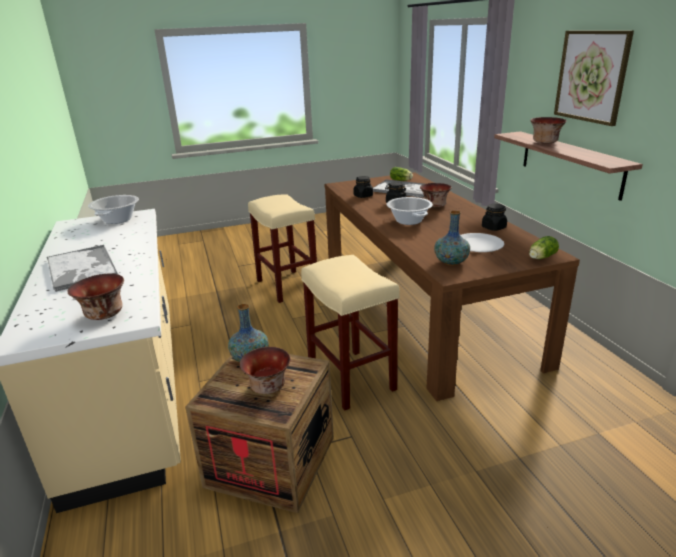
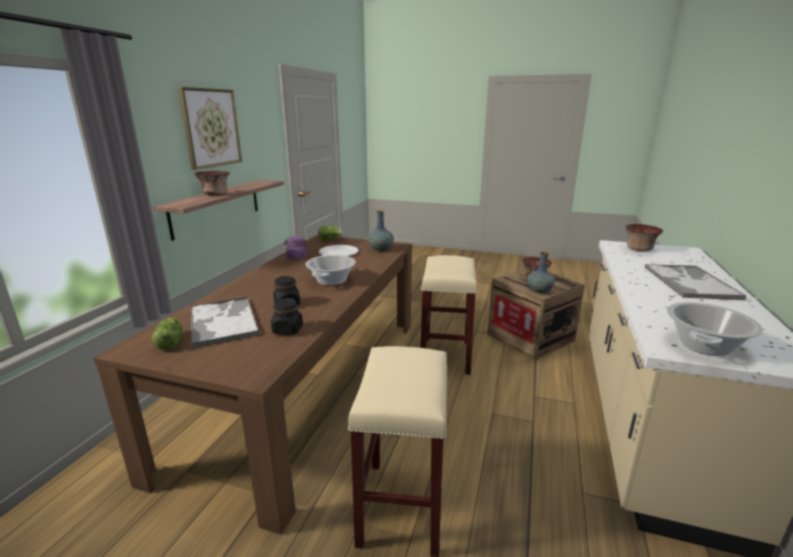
camera: 145 degrees left, 5 degrees down
(434, 206) = (272, 286): bowl -> none
(493, 227) = (296, 257): black jar -> purple jar

